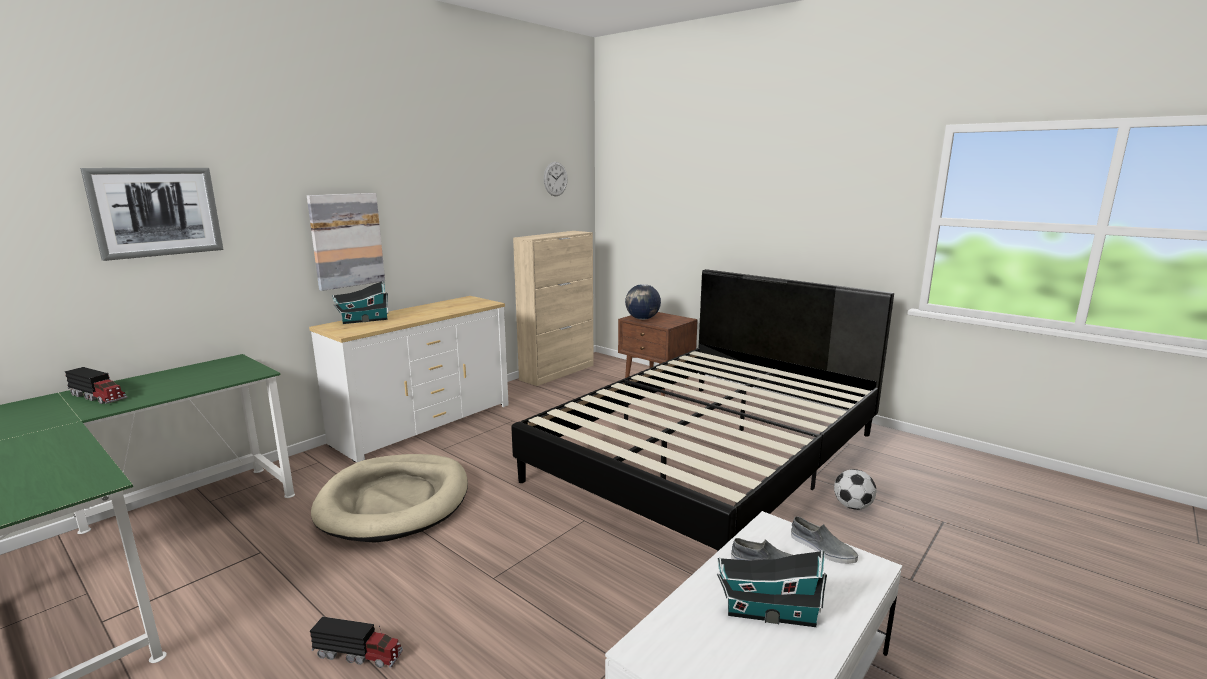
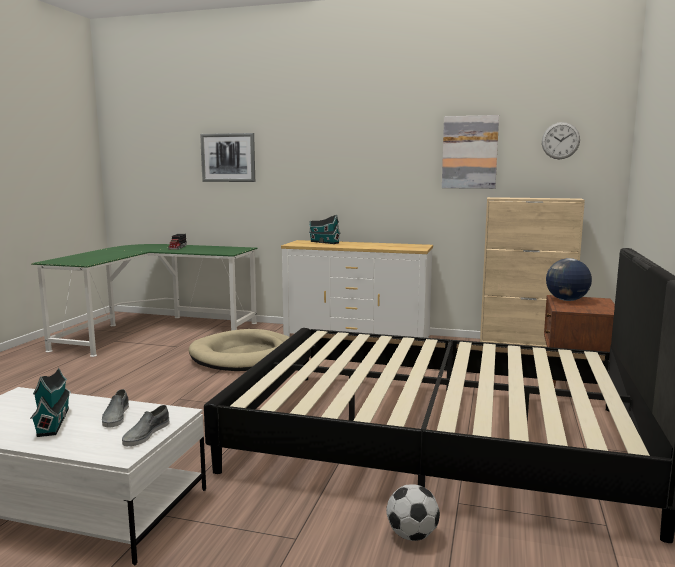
camera: 65 degrees right, 5 degrees down
(346, 240) = (330, 184): picture -> picture (469, 152)
(359, 654) = (101, 387): toy truck -> none

